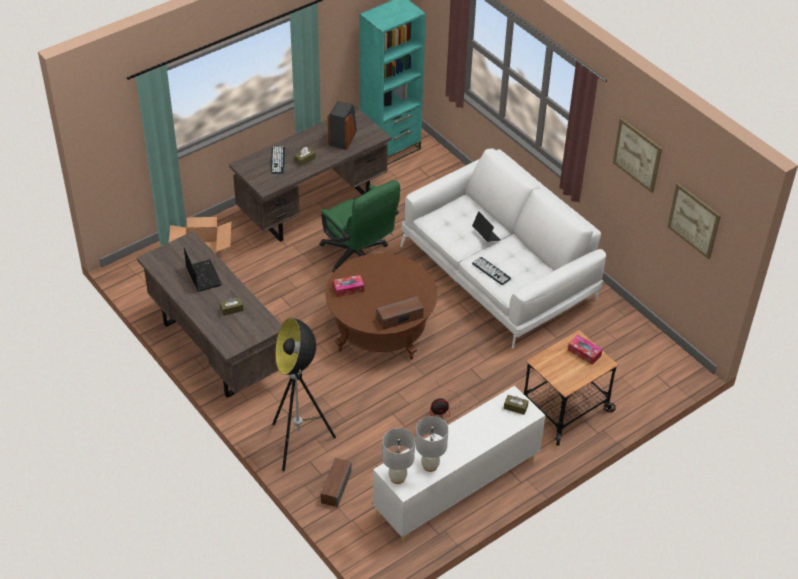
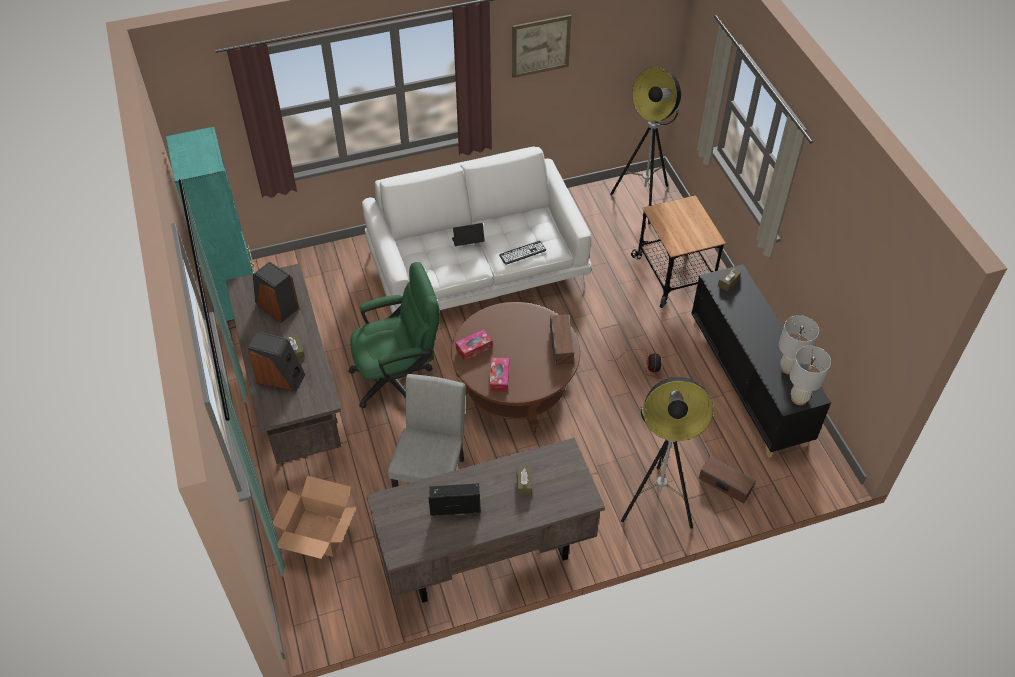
camera: 70 degrees left, 5 degrees up
(274, 301) = (432, 475): none -> grey chair
(278, 160) = (281, 377): keyboard -> speaker
(456, 487) = (748, 383): white cabinet -> black cabinet
(584, 353) = (674, 213): tissue box -> tissue box (474, 348)
(652, 368) = (644, 200): none -> floor lamp
(694, 220) = (621, 51): picture -> none

